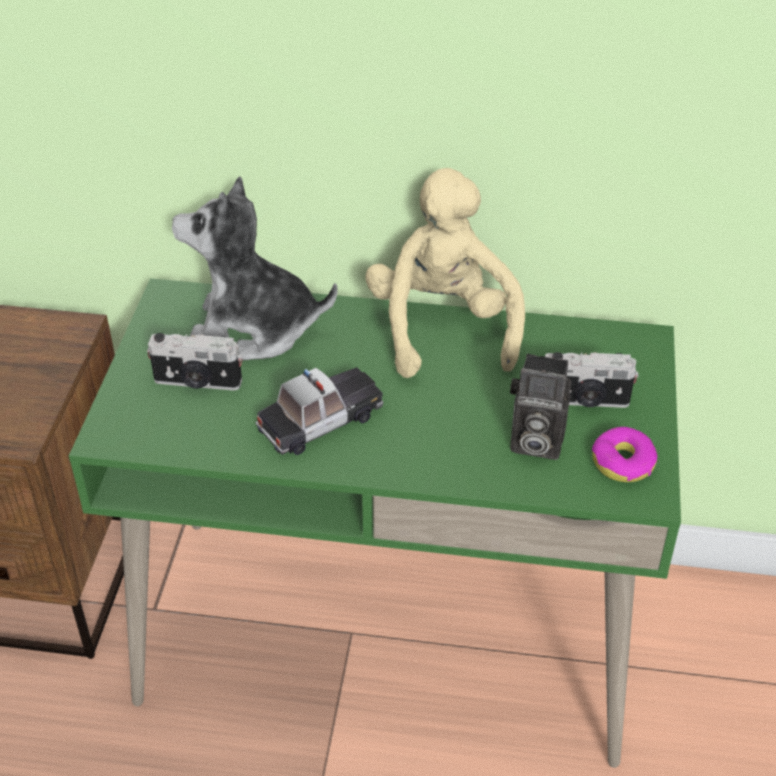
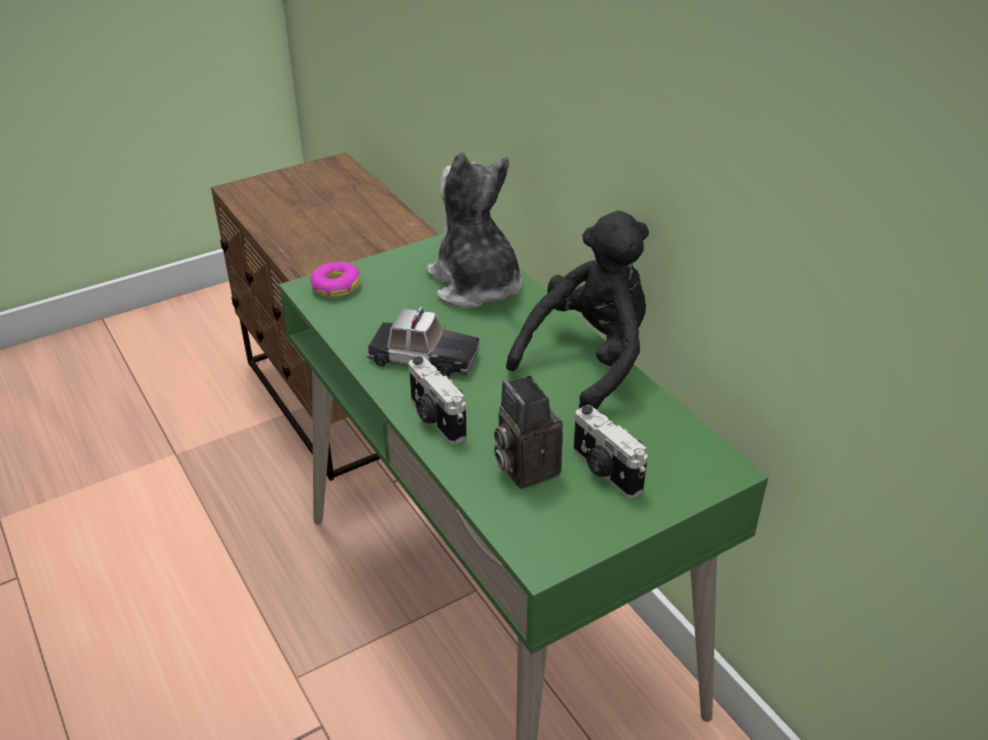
camera: 50 degrees right, 5 degrees down
(197, 383) = (396, 292): camera -> camera (435, 419)
(442, 328) = (588, 360): beige plush toy -> black plush toy
(623, 463) = (560, 527): donut -> donut (335, 287)

